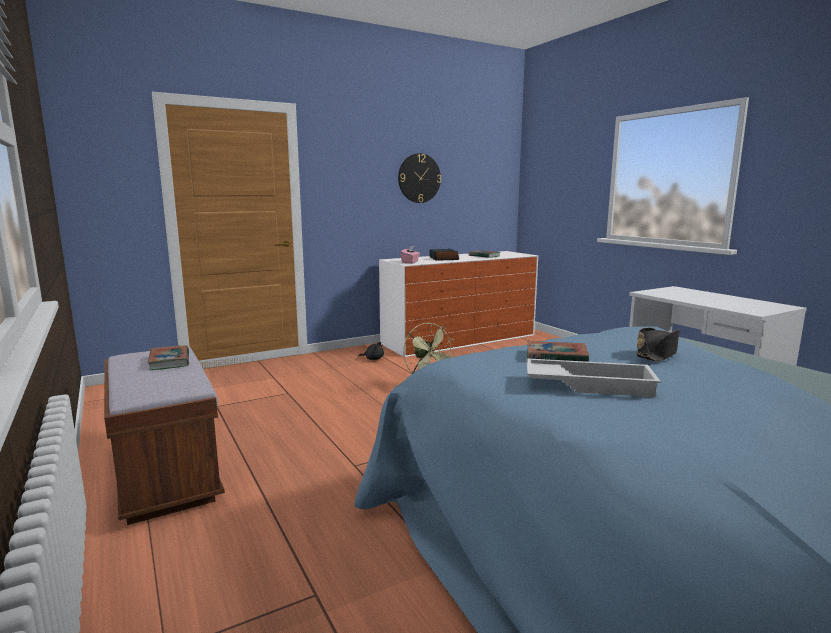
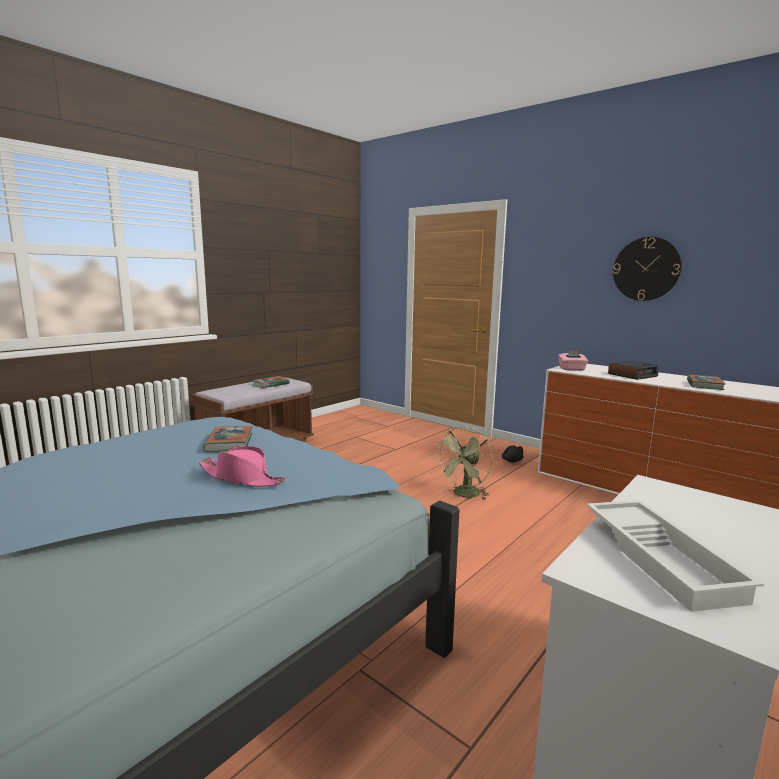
camera: 70 degrees right, 0 degrees up
(589, 384) = (147, 452): white tray -> white tray (663, 559)
(657, 354) = (242, 478): black hat -> pink hat

